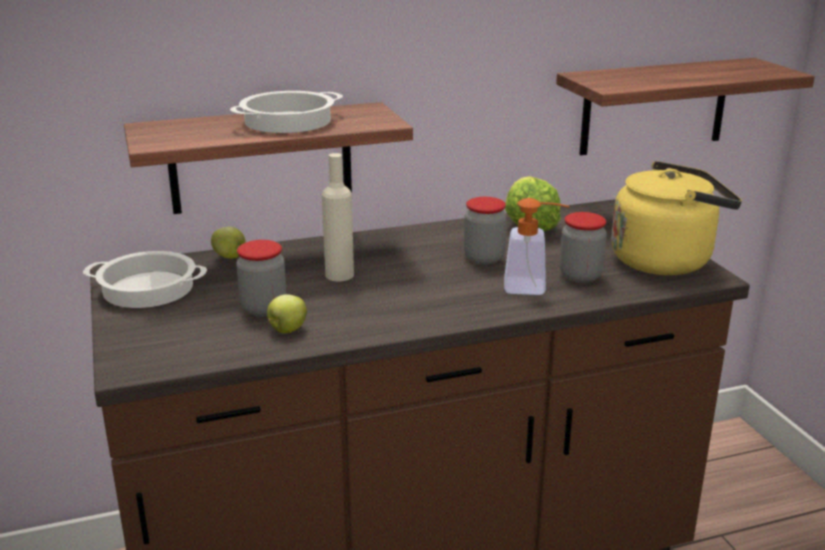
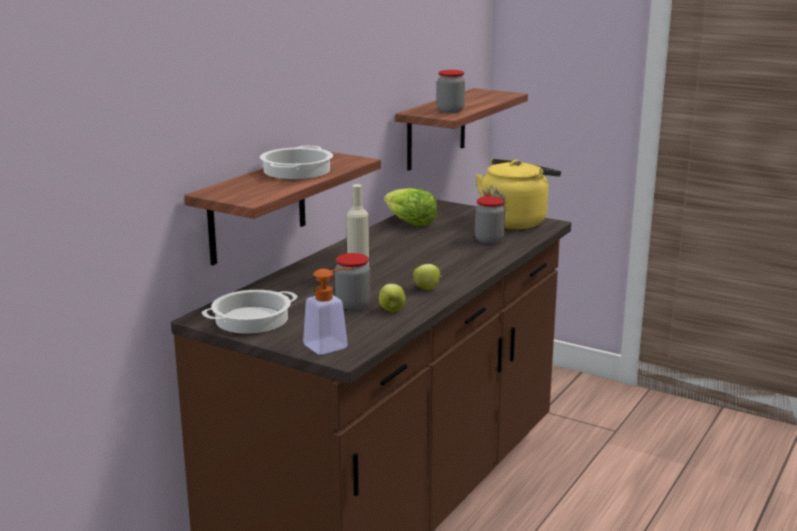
camera: 40 degrees left, 5 degrees down
(230, 257) = (264, 288): apple -> apple (427, 289)
(484, 258) = (421, 246): jar -> jar (450, 111)
(533, 287) = (477, 252): soap dispenser -> soap dispenser (332, 345)

